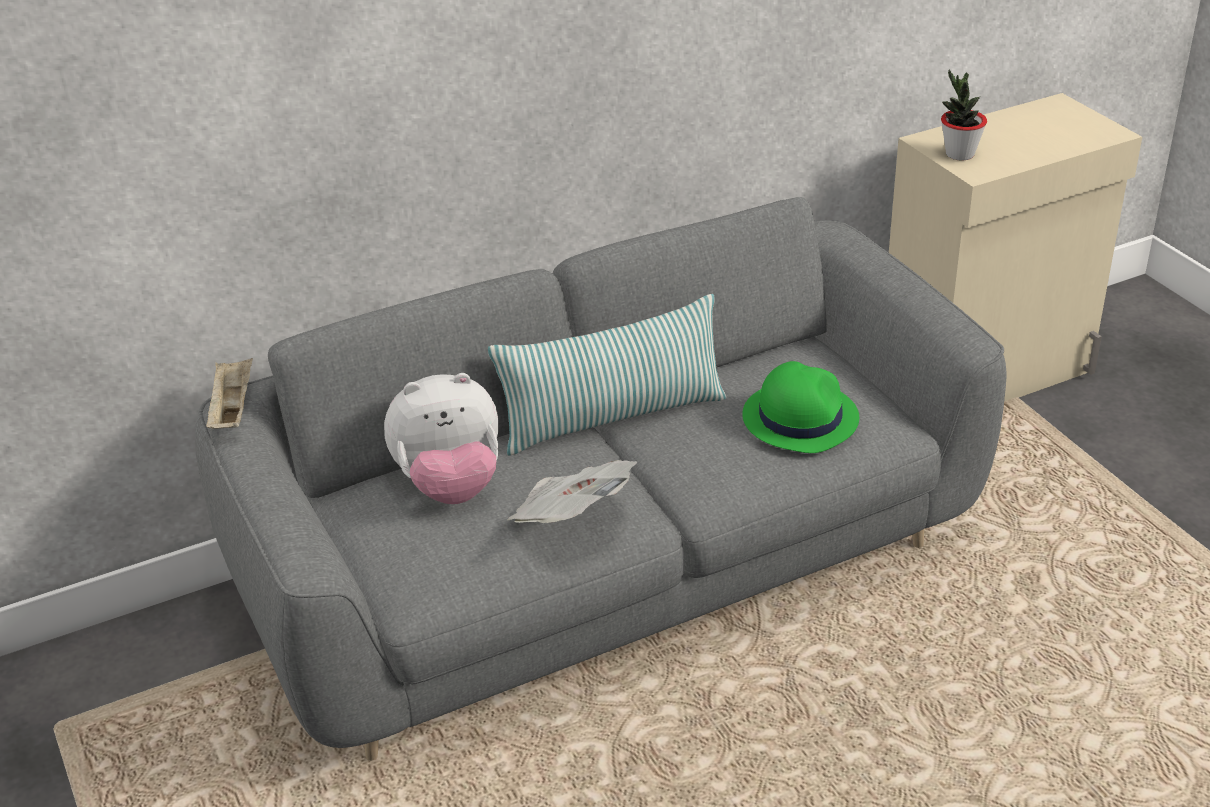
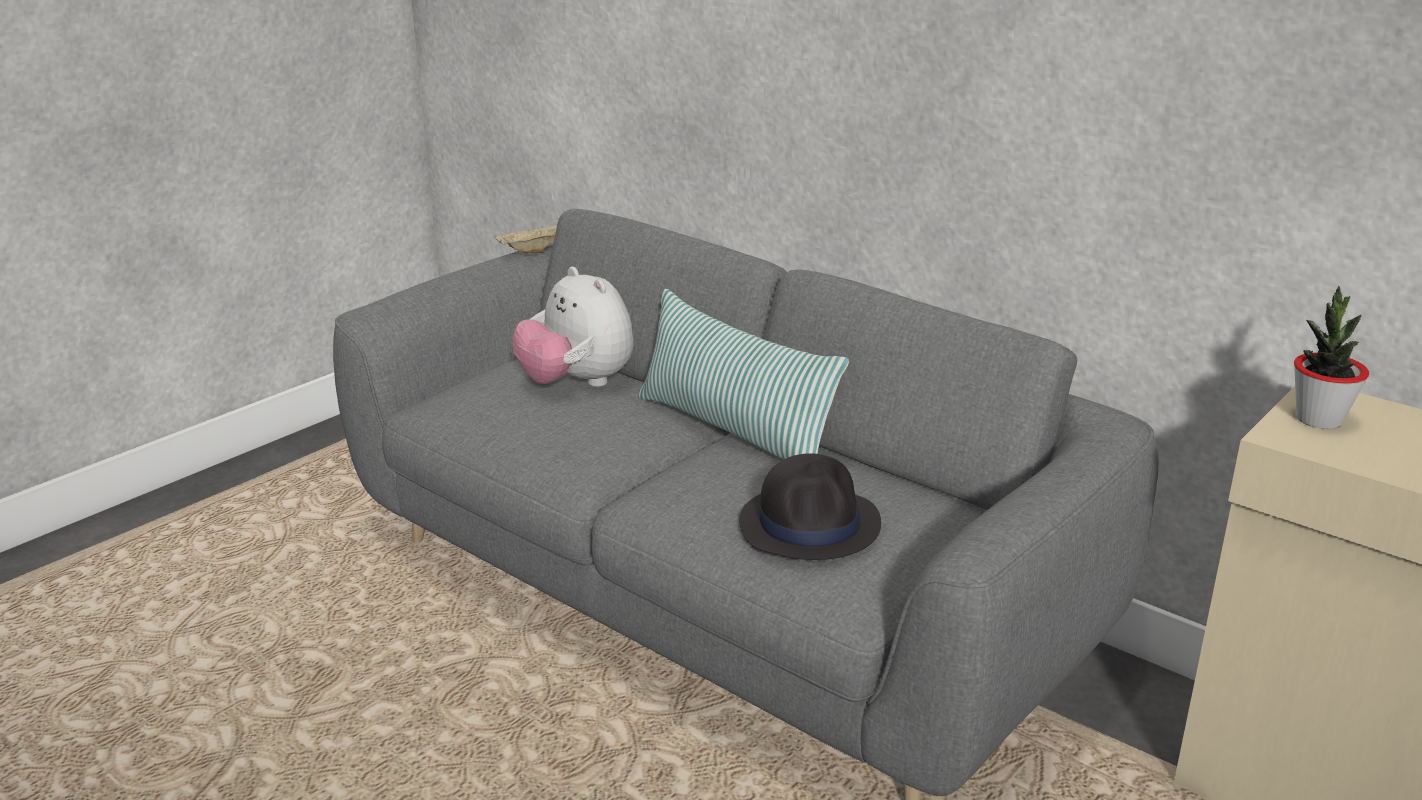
camera: 65 degrees right, 10 degrees down
(572, 518) = (558, 440): newspaper -> none
(799, 417) = (810, 524): green hat -> black hat

